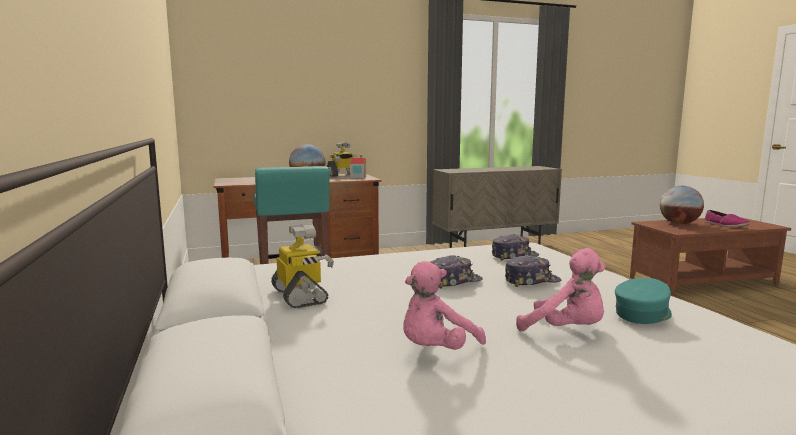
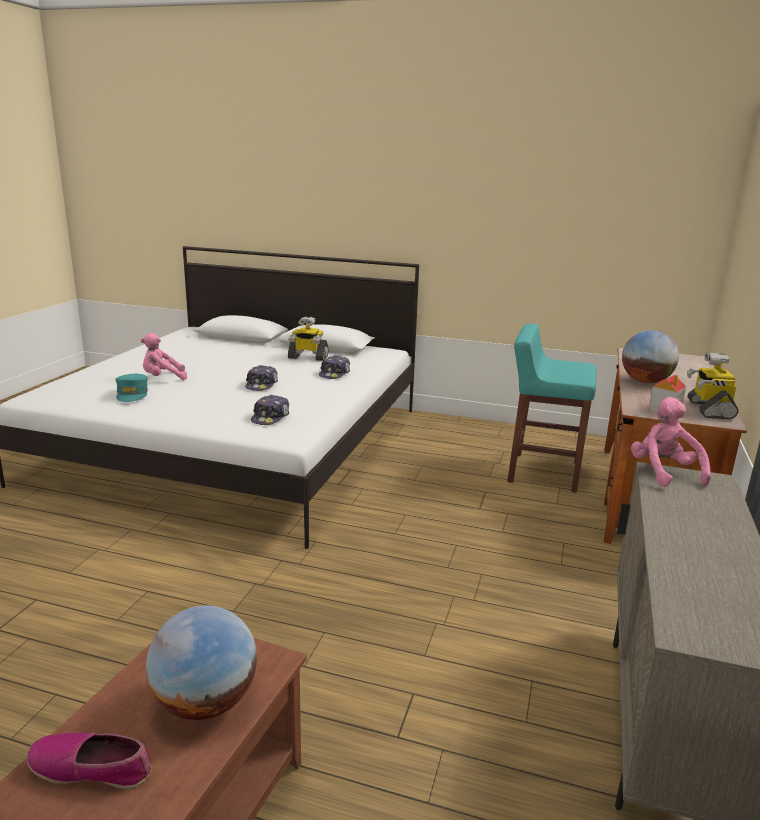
camera: 125 degrees right, 10 degrees up
(436, 350) = (202, 358): pink plush toy -> pink plush toy (664, 472)
(531, 280) = (220, 400): cap -> cap (335, 374)

